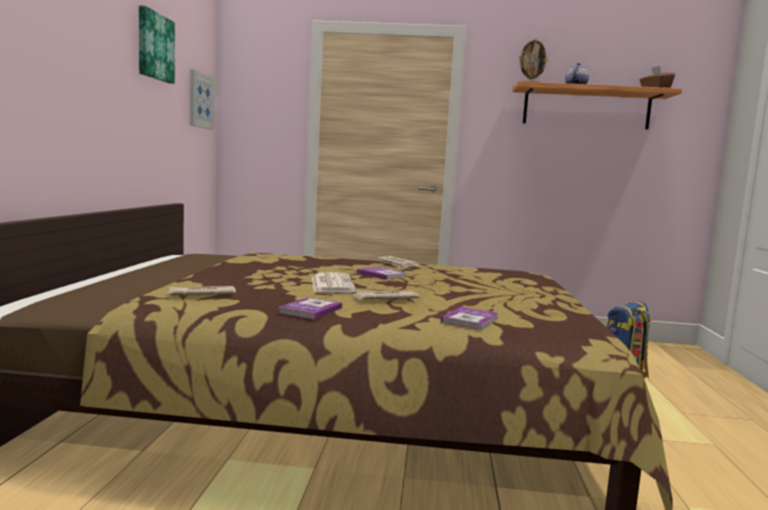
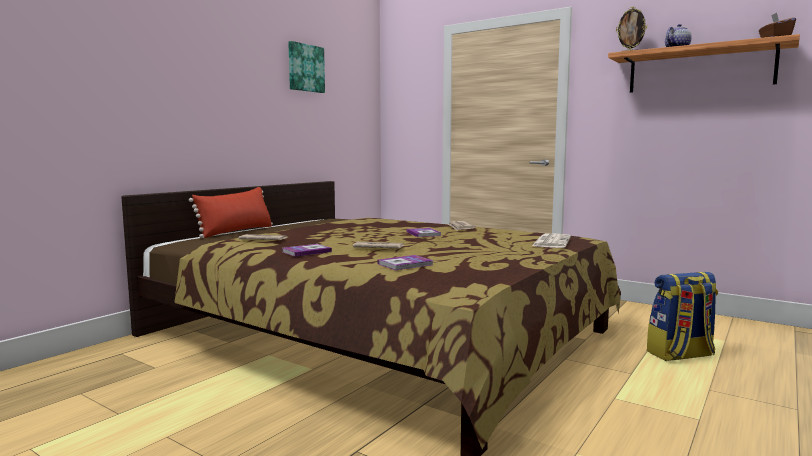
camera: 30 degrees right, 0 degrees up
(99, 280) = (236, 231): none -> red pillow
(201, 100) = (359, 102): picture -> none
(331, 284) = (365, 238): newspaper -> newspaper (551, 242)

